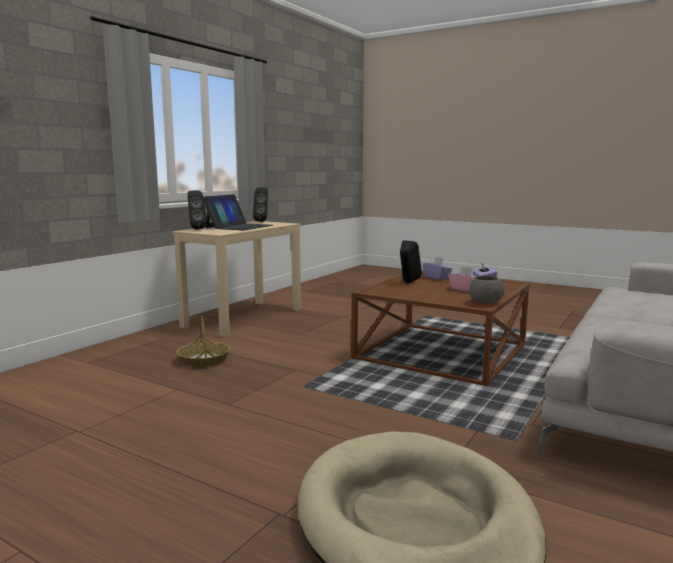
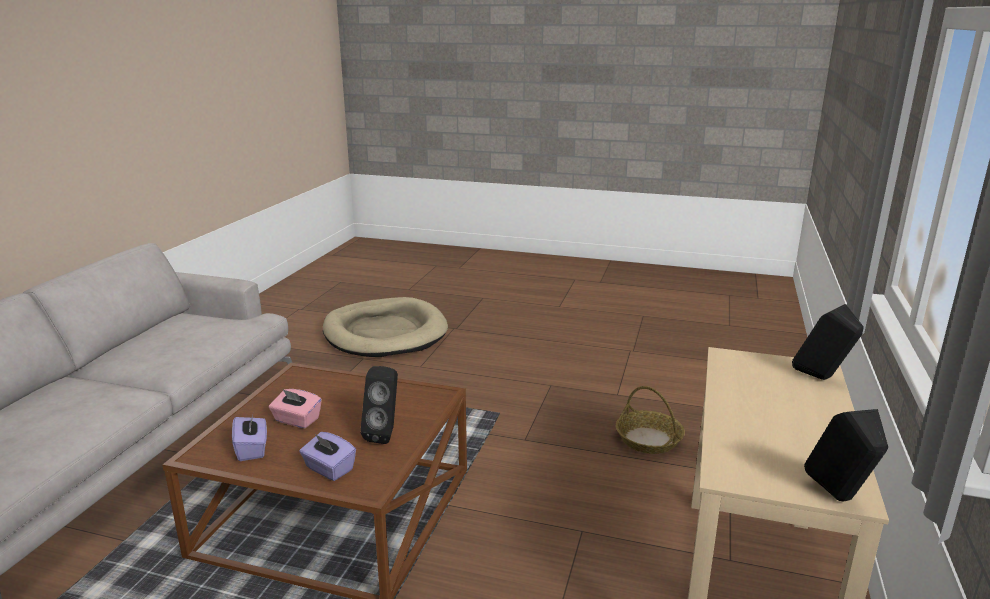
camera: 165 degrees right, 10 degrees up
(239, 226) = (785, 415): laptop -> none
(485, 302) = (287, 380): grey bowl -> none

